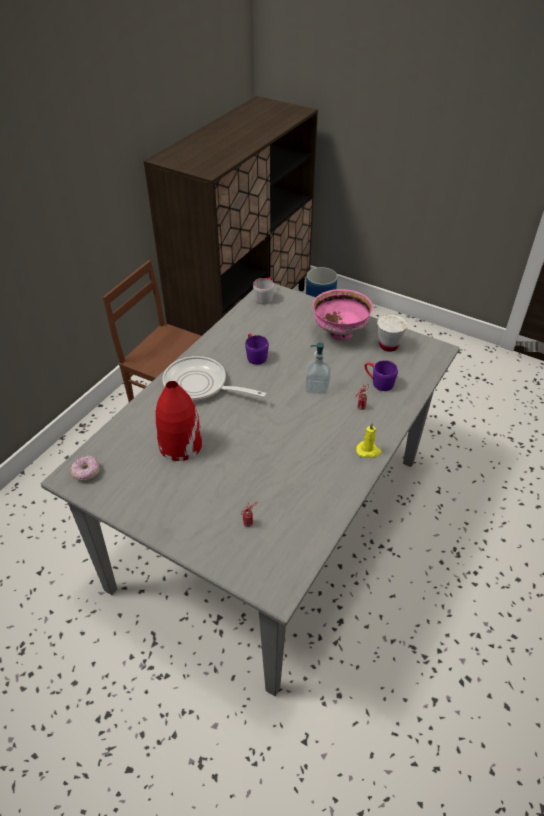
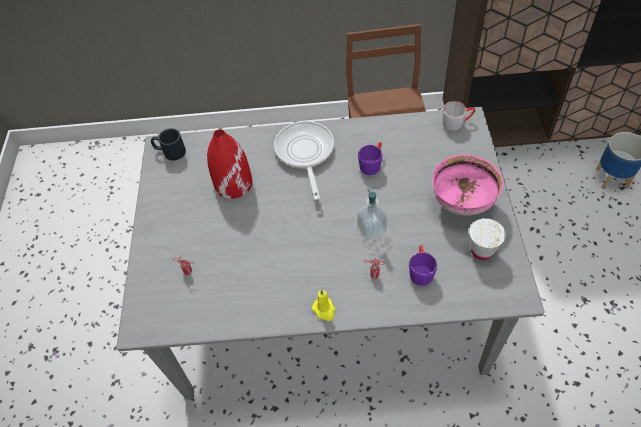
camera: 60 degrees right, 10 degrees up
(86, 473) = (170, 151): donut -> black mug

